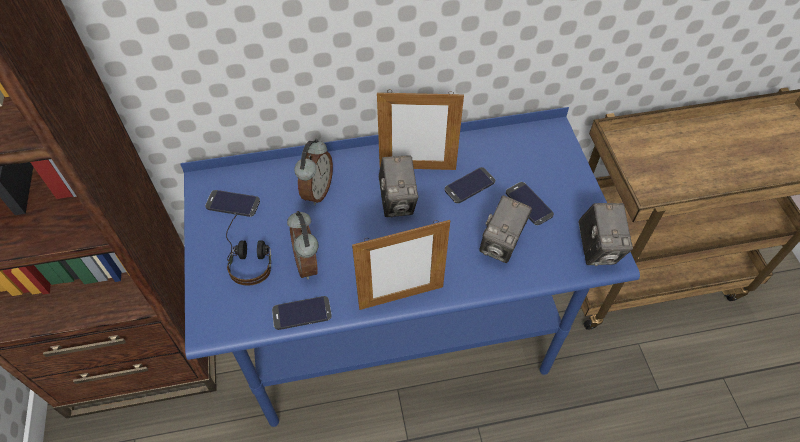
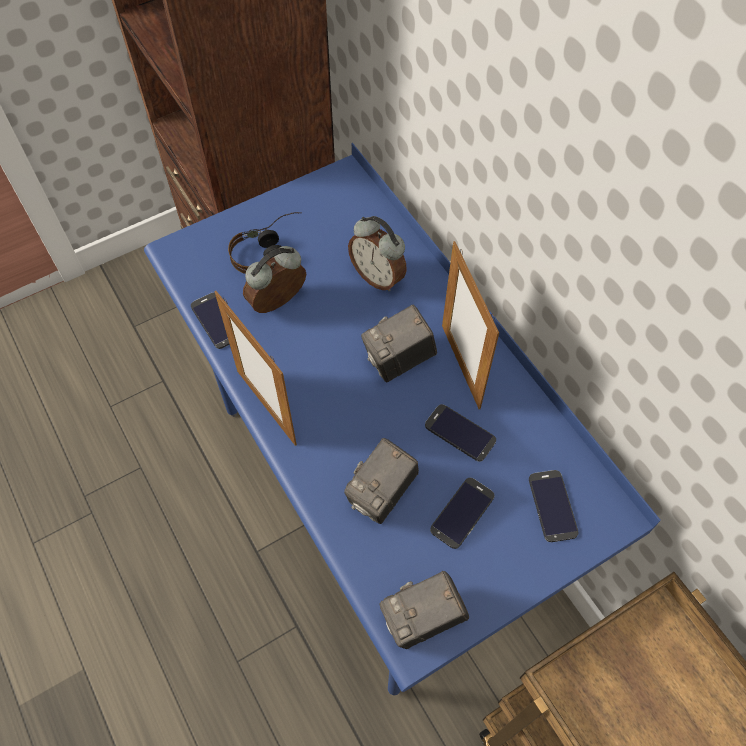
camera: 70 degrees right, 5 degrees up
(233, 203) = (329, 210): phone -> phone (552, 505)
(316, 191) = (378, 277): alarm clock -> alarm clock turned 45 degrees clockwise
(501, 244) = (382, 495): camera -> camera turned 60 degrees counterclockwise

